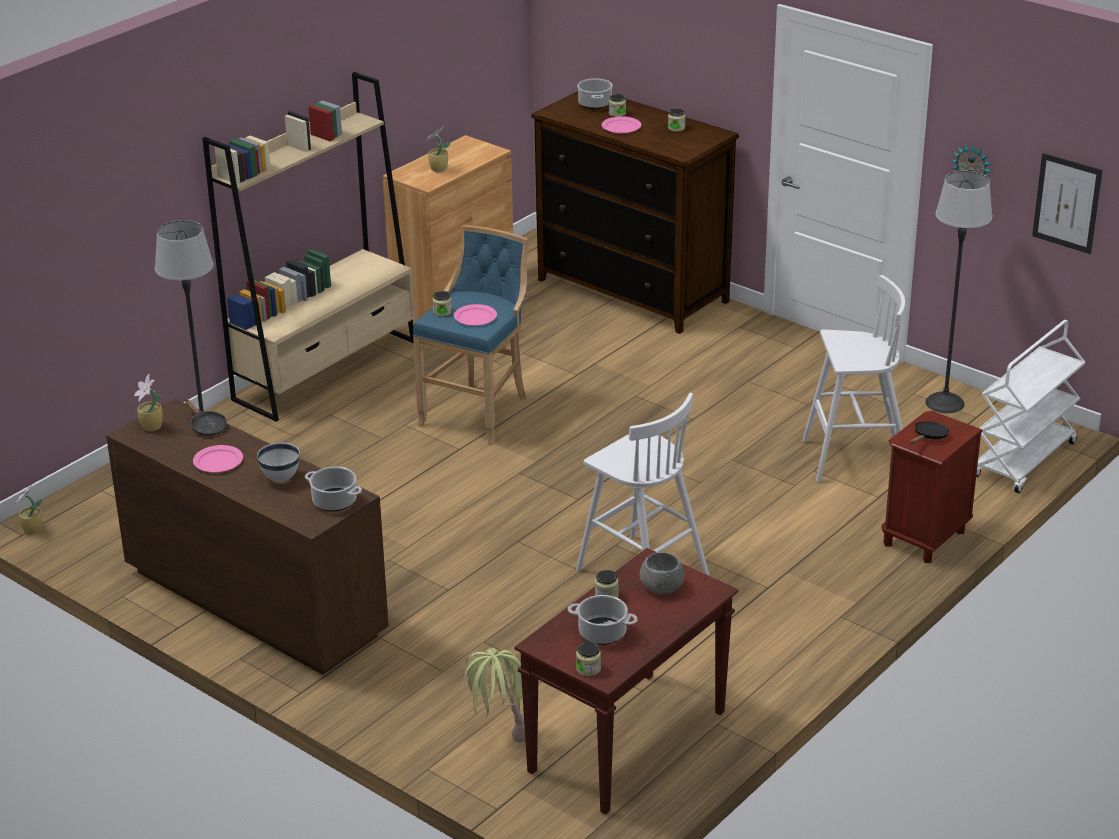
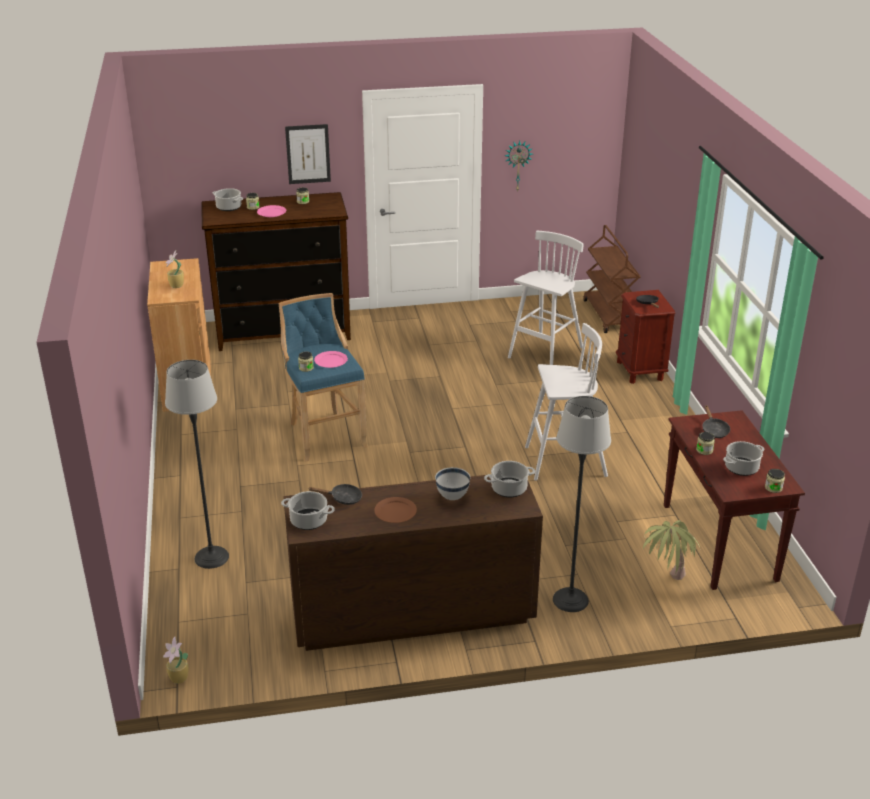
camera: 50 degrees left, 0 degrees up
(151, 427) = (309, 520): potted plant -> cooking pot
(218, 461) = (396, 512): pink plate -> brown plate
(326, 370) = (187, 464): beige bookcase -> none
(661, 586) = (714, 430): grey bowl -> black frying pan
(944, 403) = (531, 308): floor lamp -> floor lamp (570, 600)
(1024, 461) = (609, 316): white cart -> brown cart
(1067, 203) = (583, 156): picture -> picture (308, 154)

